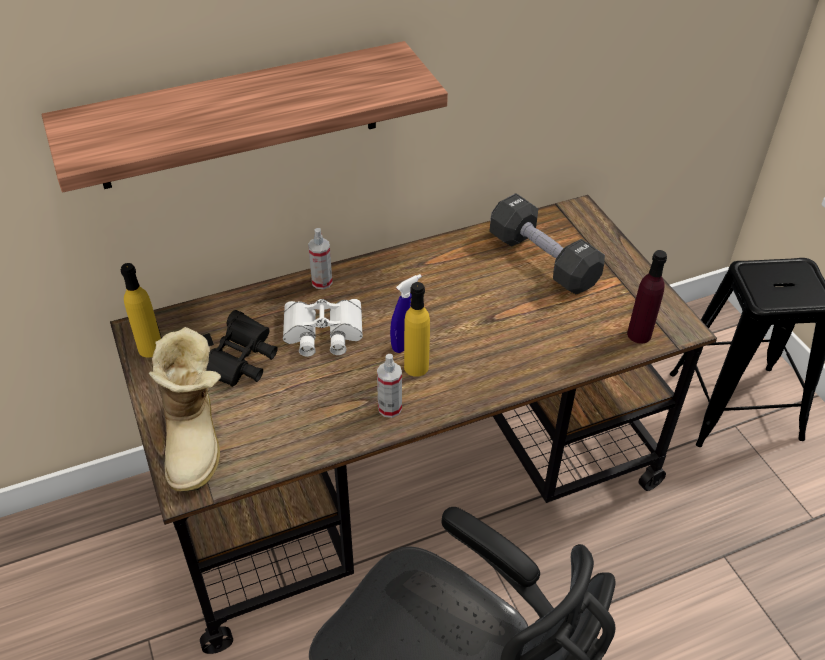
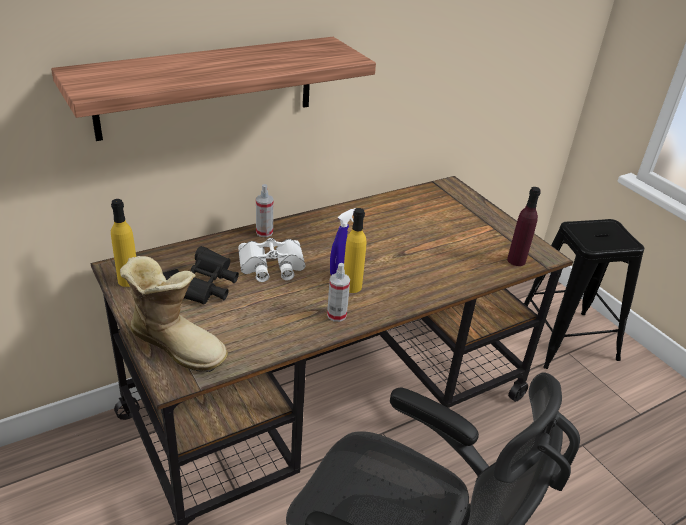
camera: 10 degrees left, 10 degrees down
(196, 439) = (178, 343): boot -> boot turned 45 degrees counterclockwise
(542, 260) = (432, 216): black dumbbell -> none

